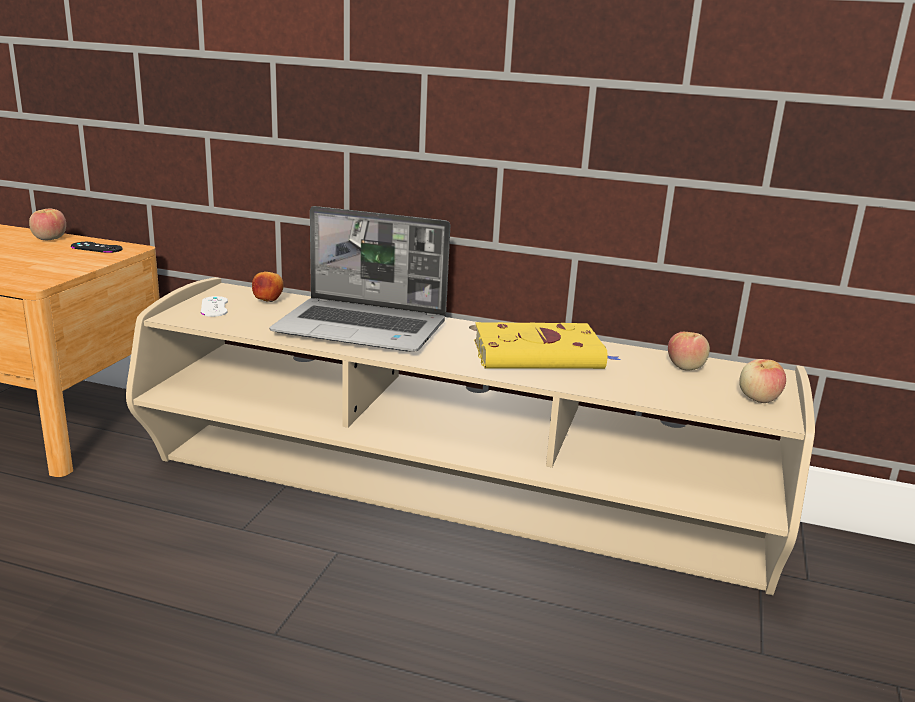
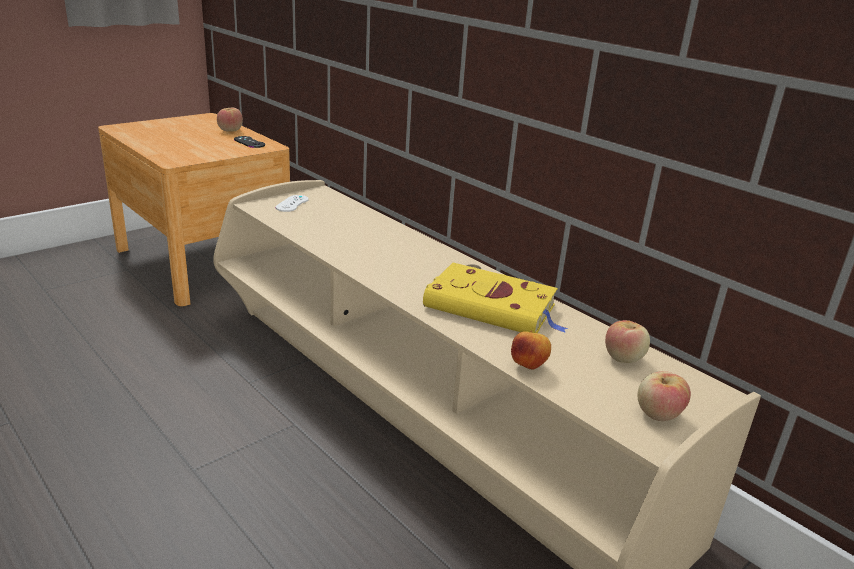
camera: 30 degrees right, 5 degrees up
(268, 301) = (336, 207): apple -> apple (528, 366)
(363, 328) = (376, 246): laptop -> none

